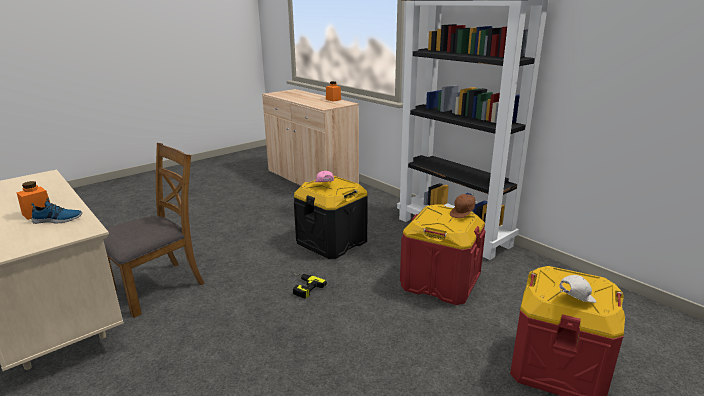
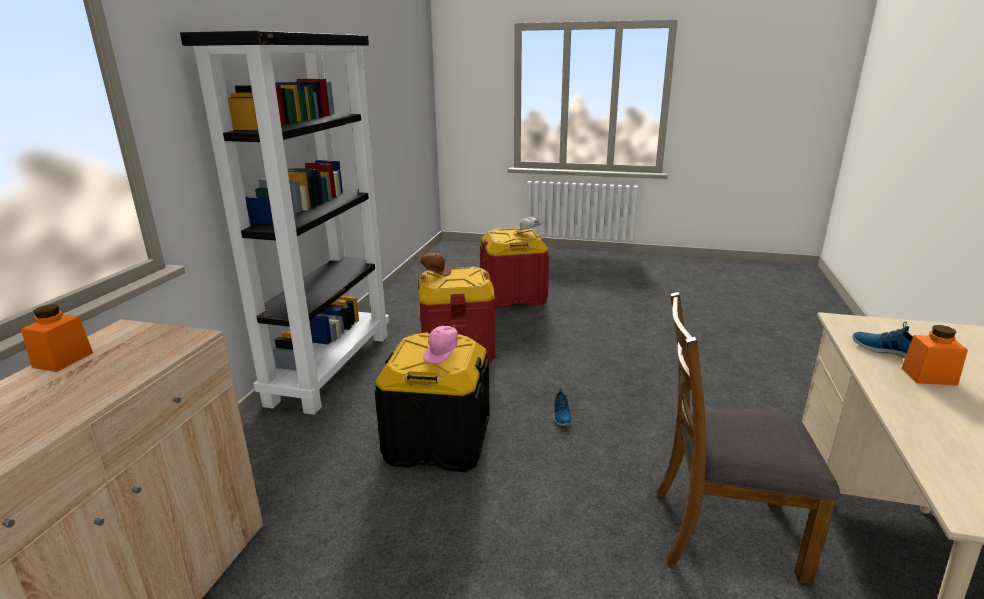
camera: 125 degrees left, 0 degrees up
(301, 286) = (561, 415): power drill -> shoe

